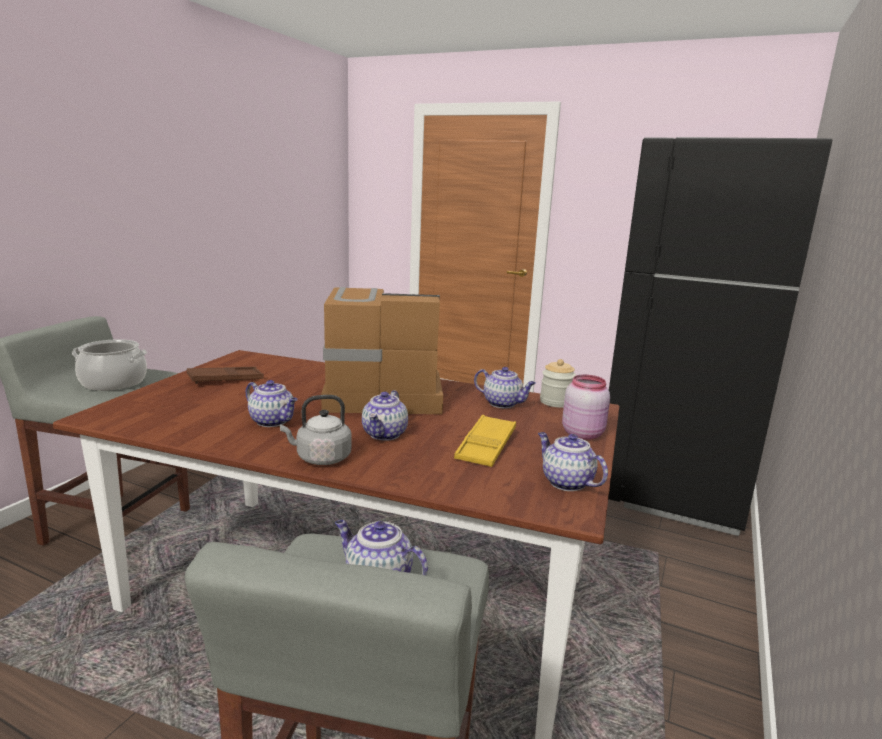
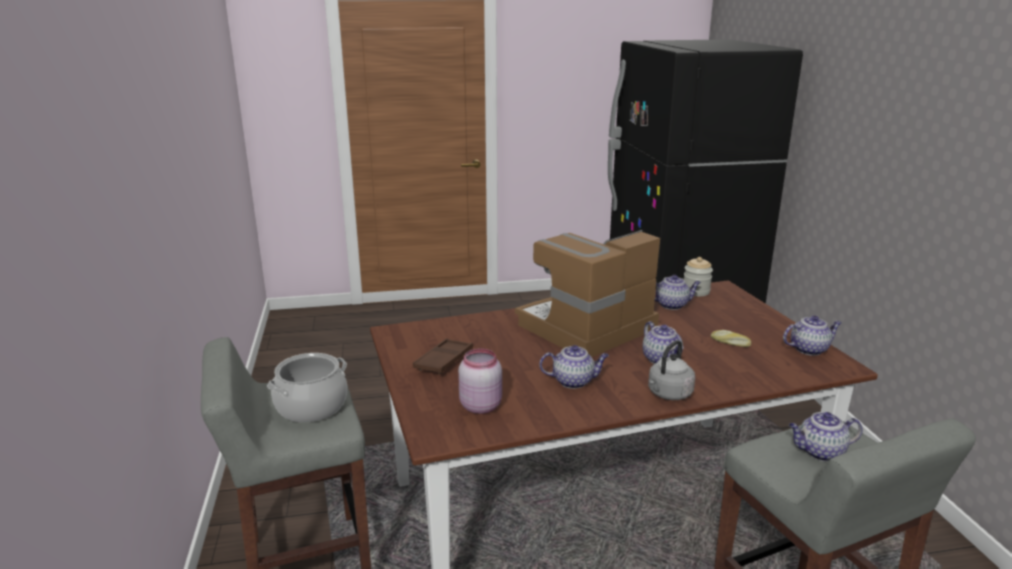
camera: 35 degrees left, 5 degrees up
(486, 446) = (730, 343): yellow tray -> bread
(566, 482) = (809, 349): teapot -> teapot turned 150 degrees clockwise
(583, 434) = (755, 311): pink jar -> pink jar (480, 405)

